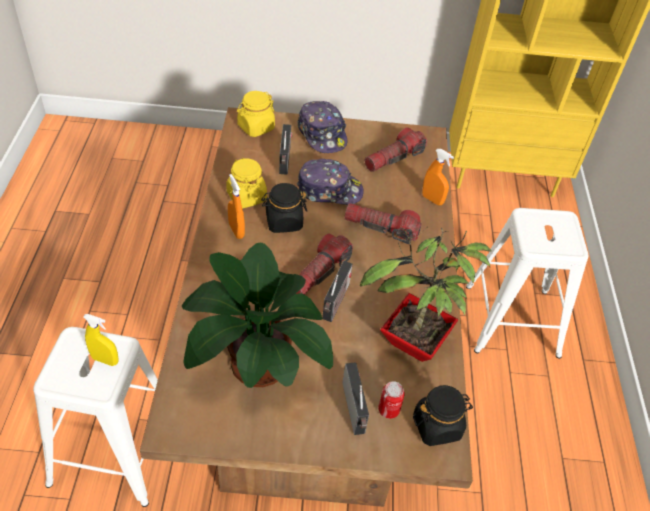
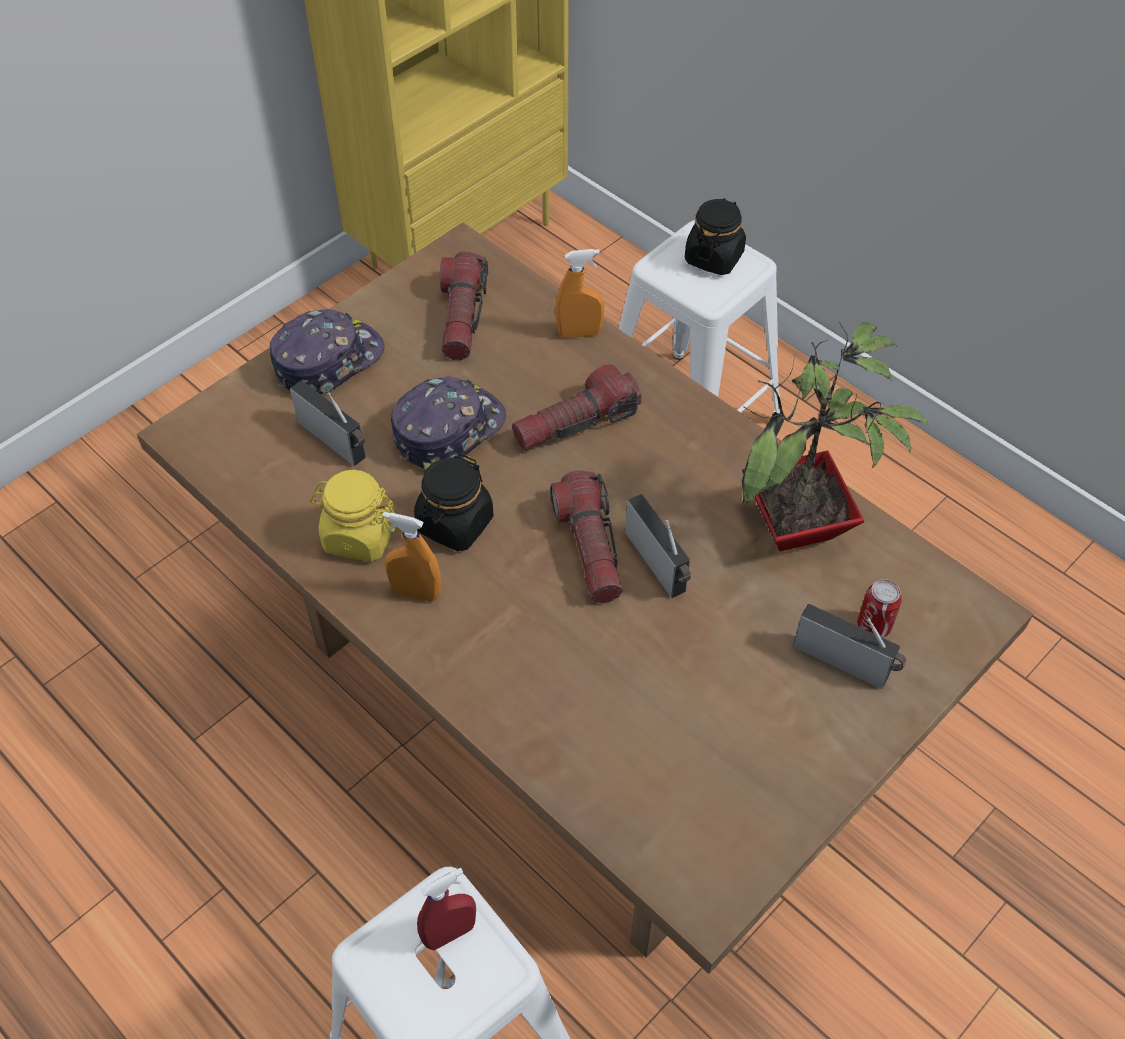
camera: 45 degrees left, 5 degrees up
(105, 360) = (449, 933): yellow spray bottle -> red spray bottle
(254, 360) = (673, 723): potted plant -> none
(256, 127) = (224, 429): yellow jar -> none
(322, 134) = (327, 361): cap -> cap turned 60 degrees counterclockwise
(437, 426) = (935, 592): black jar -> black jar (714, 257)

